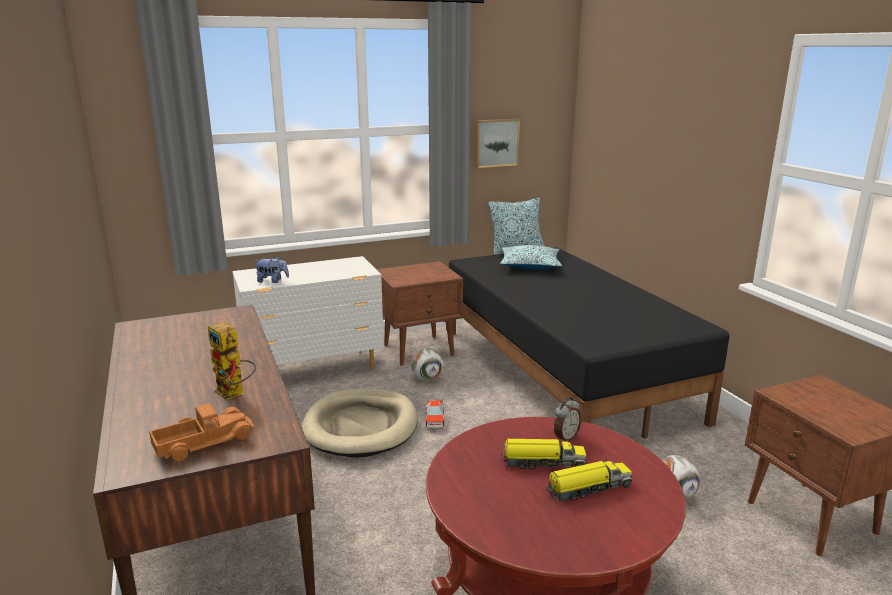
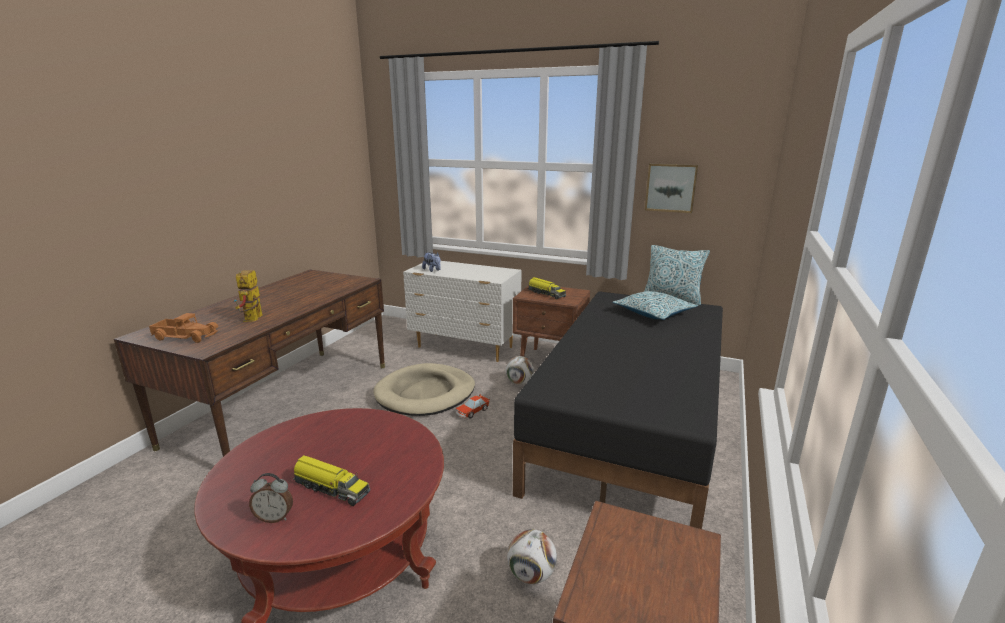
camera: 45 degrees right, 0 degrees up
(542, 462) = (350, 453): toy truck -> toy truck (546, 294)
(565, 437) = (402, 448): alarm clock -> alarm clock (274, 517)

